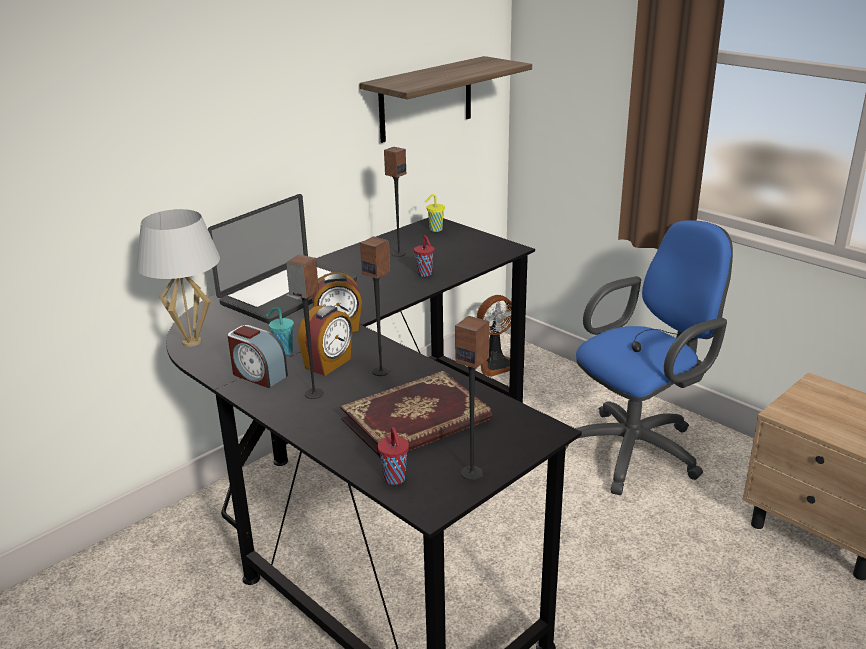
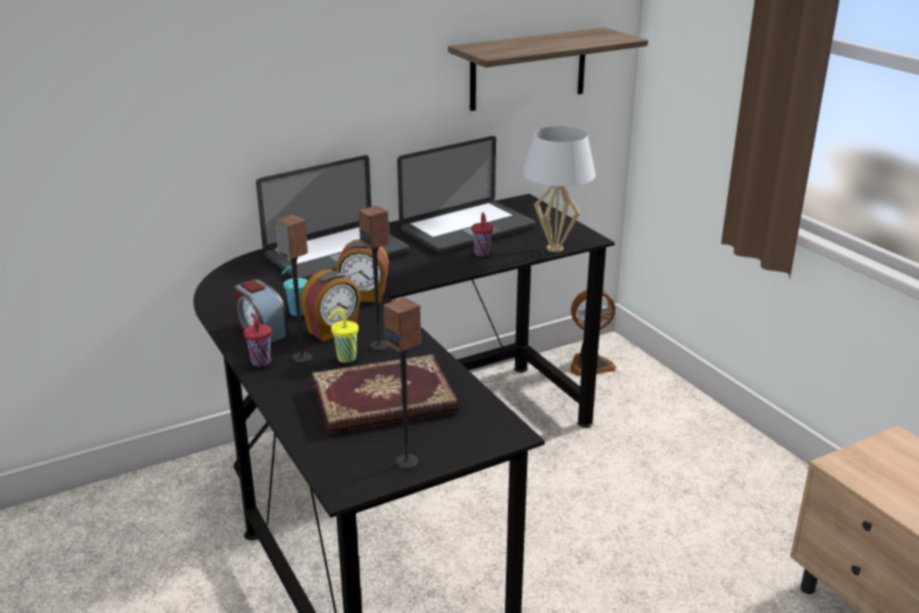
camera: 15 degrees right, 0 degrees up
(192, 342) = (220, 290): white table lamp -> white table lamp (555, 249)
(395, 479) = (328, 454): red cup -> red cup (260, 363)
(398, 254) = (468, 229): speaker -> laptop
(435, 229) = (520, 209): yellow cup -> yellow cup (345, 358)
(638, 449) = (706, 480): blue office chair -> none

